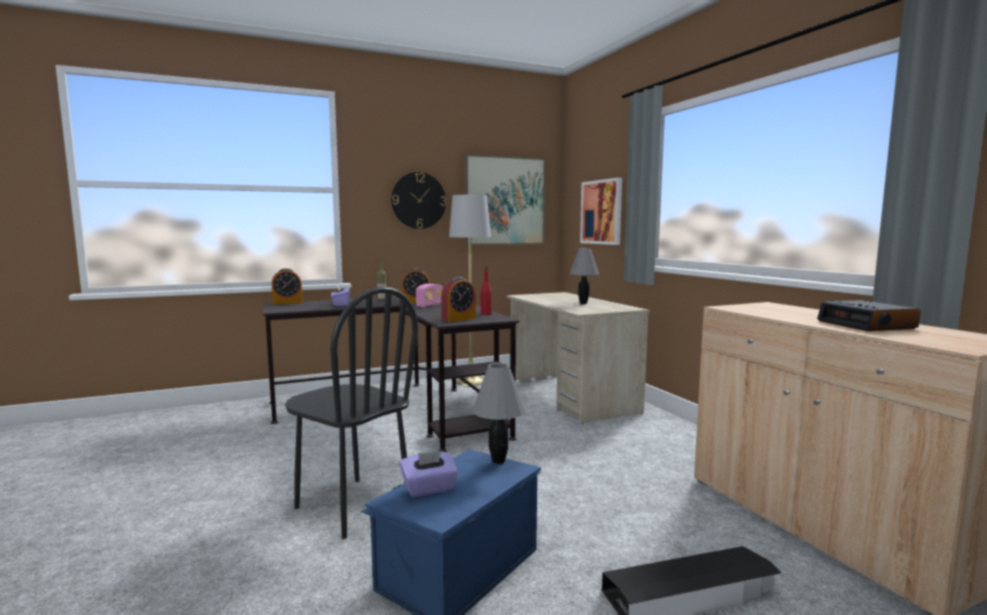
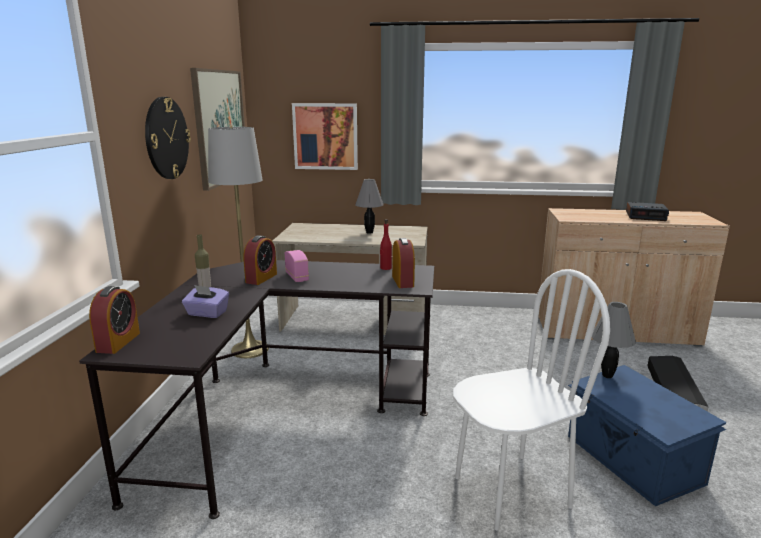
camera: 60 degrees left, 10 degrees up
(352, 506) = (511, 490): black chair -> white chair
(429, 489) = (652, 412): purple tissue box -> none

